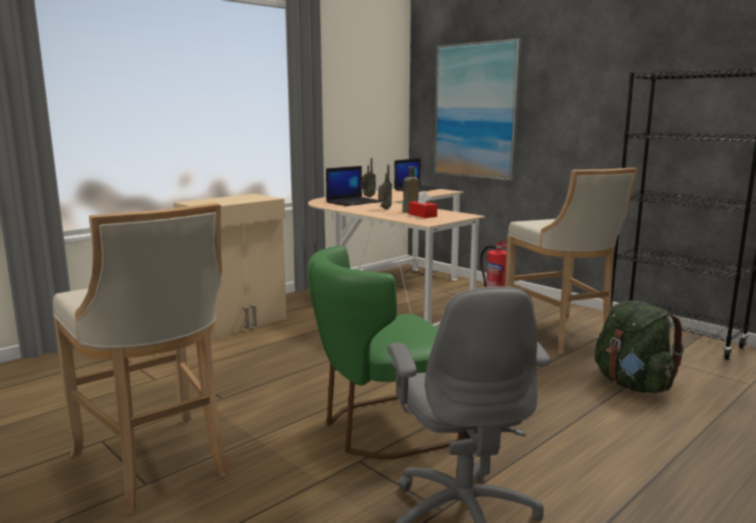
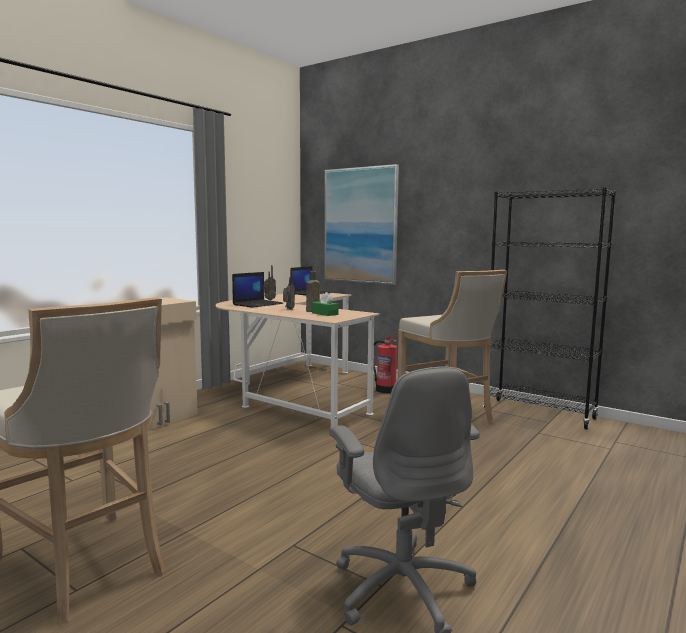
camera: 10 degrees left, 5 degrees down
(381, 428) = (308, 512): green chair -> none
(422, 215) = (325, 314): red tissue box -> green tissue box
(632, 384) = (518, 455): green backpack -> none

